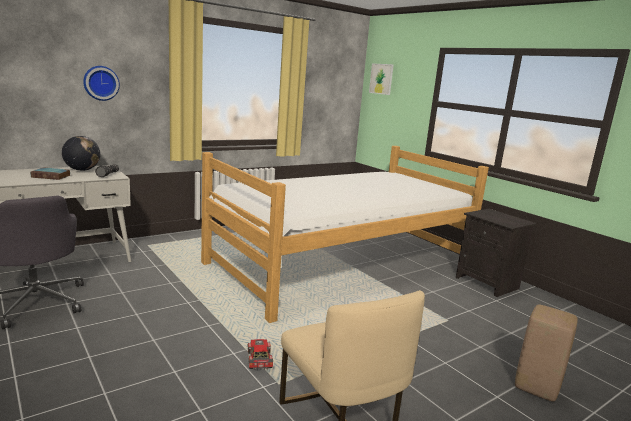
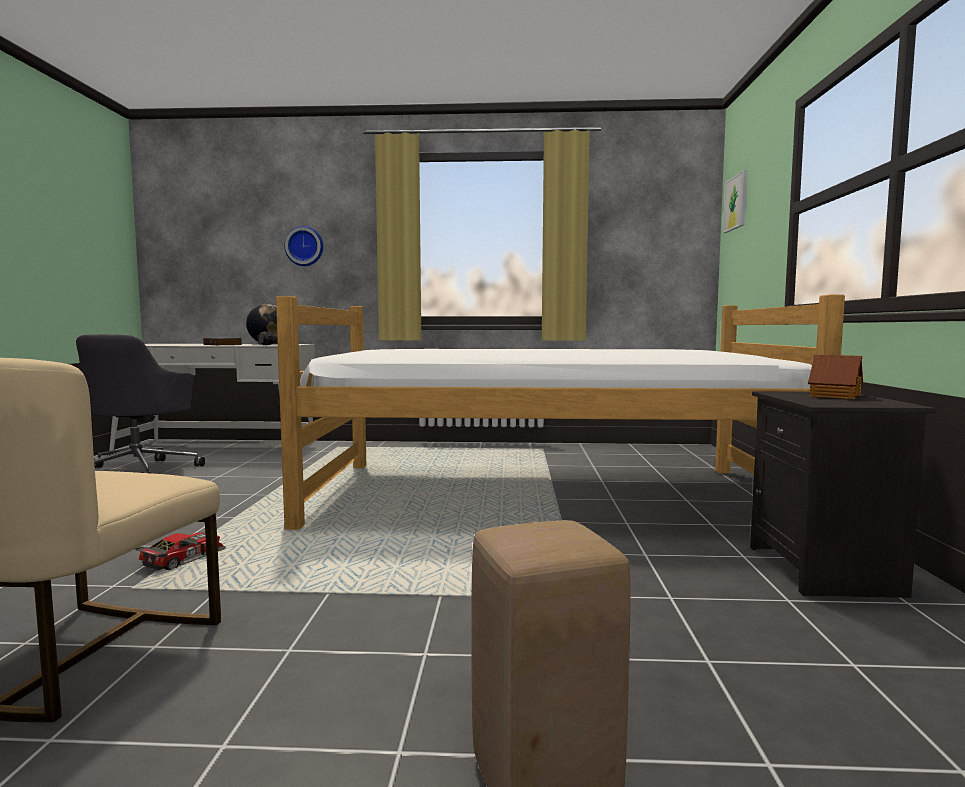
camera: 40 degrees right, 10 degrees down
(495, 214) = (834, 395): none -> toy house

